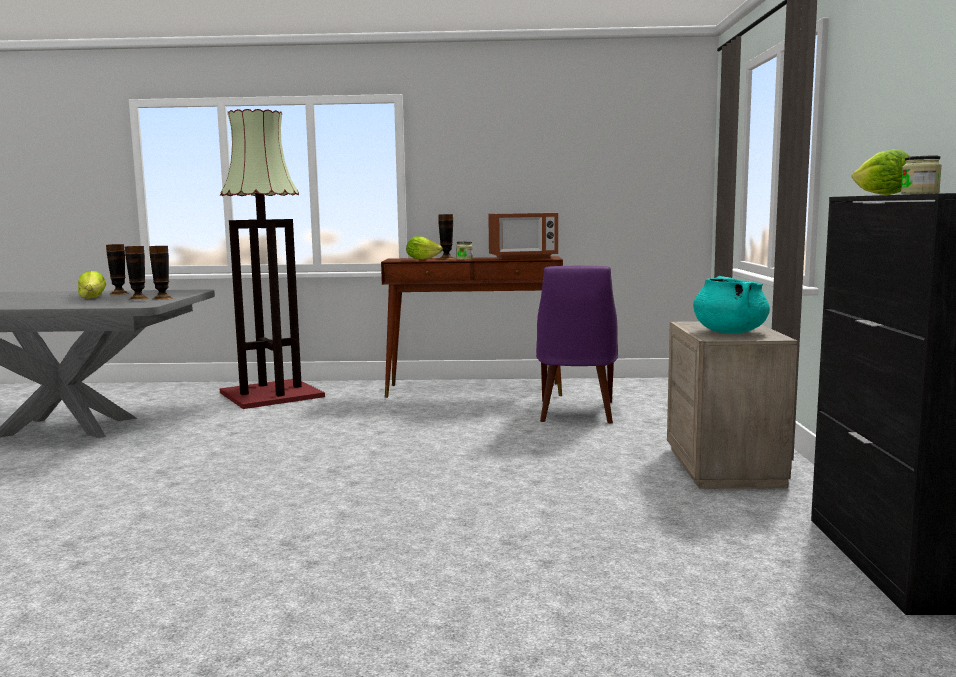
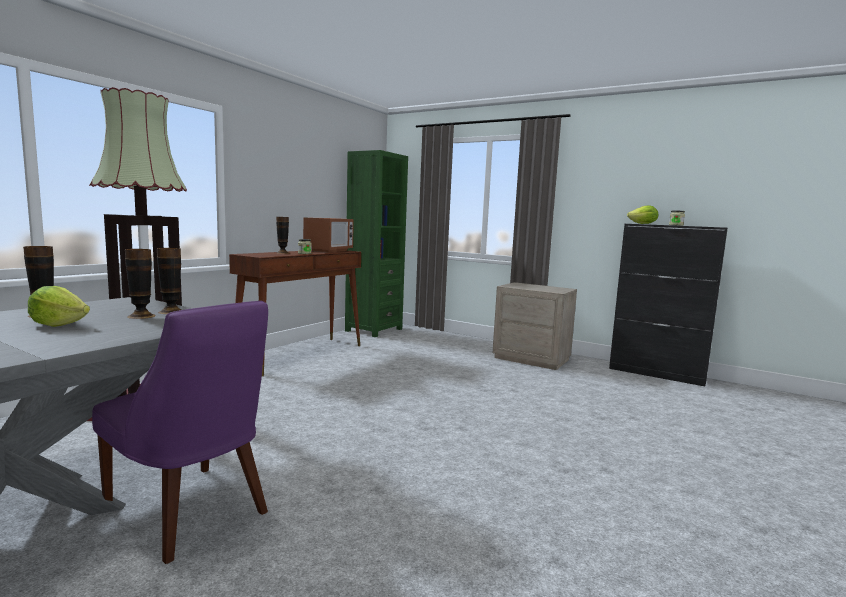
camera: 60 degrees left, 0 degrees up
(422, 259) = (275, 254): lettuce -> none
(576, 413) = (401, 352): purple chair -> purple chair (191, 513)
(645, 385) = (373, 330): none -> green bookcase
(729, 332) = (544, 288): turquoise cooking pot -> none

